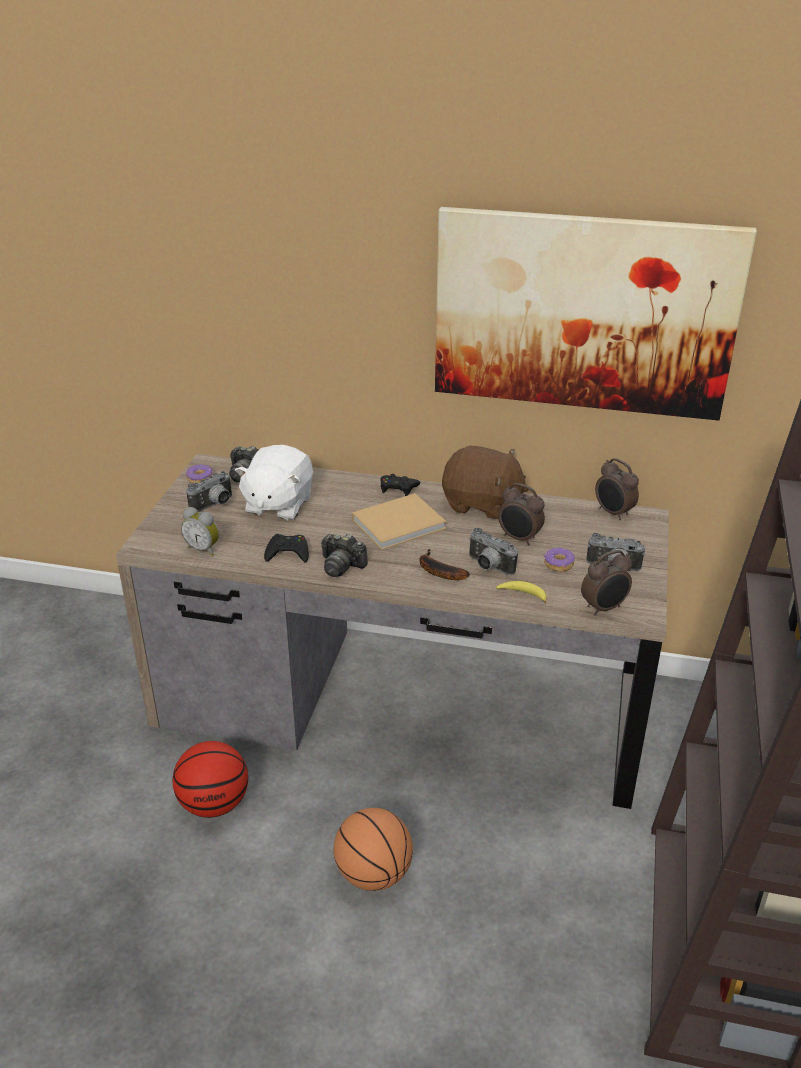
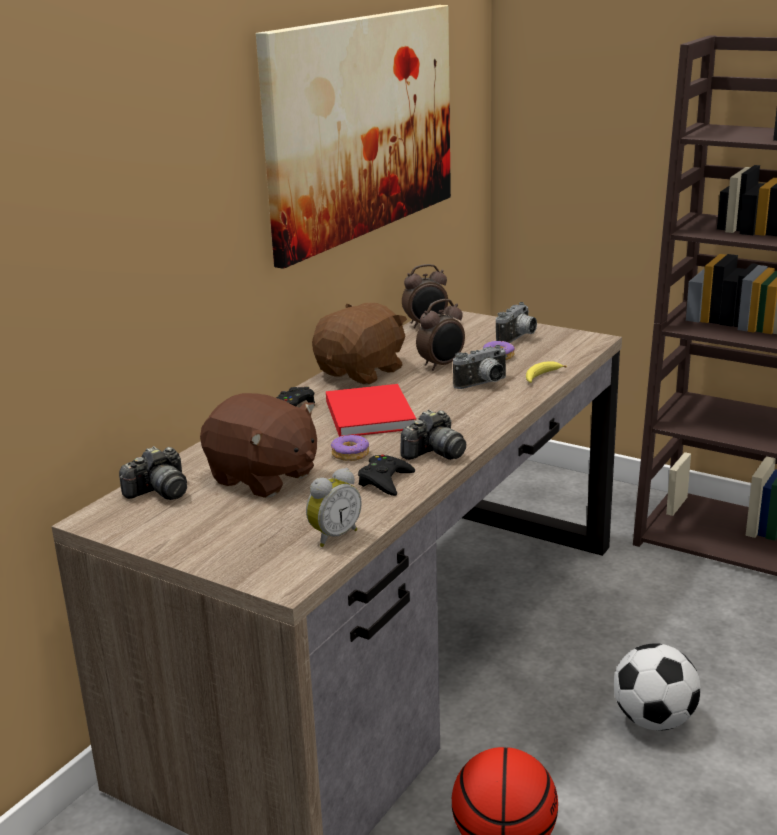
camera: 70 degrees left, 10 degrees down
(200, 479) = (135, 527): donut -> donut (350, 454)
(214, 505) = (223, 521): camera -> none
(278, 505) = (263, 477): white plush toy -> brown plush toy
(373, 874) = (654, 720): basketball -> football
(401, 523) = (369, 413): beige book -> red book
(437, 571) = (477, 407): banana -> none
(604, 608) = (579, 351): alarm clock -> none

